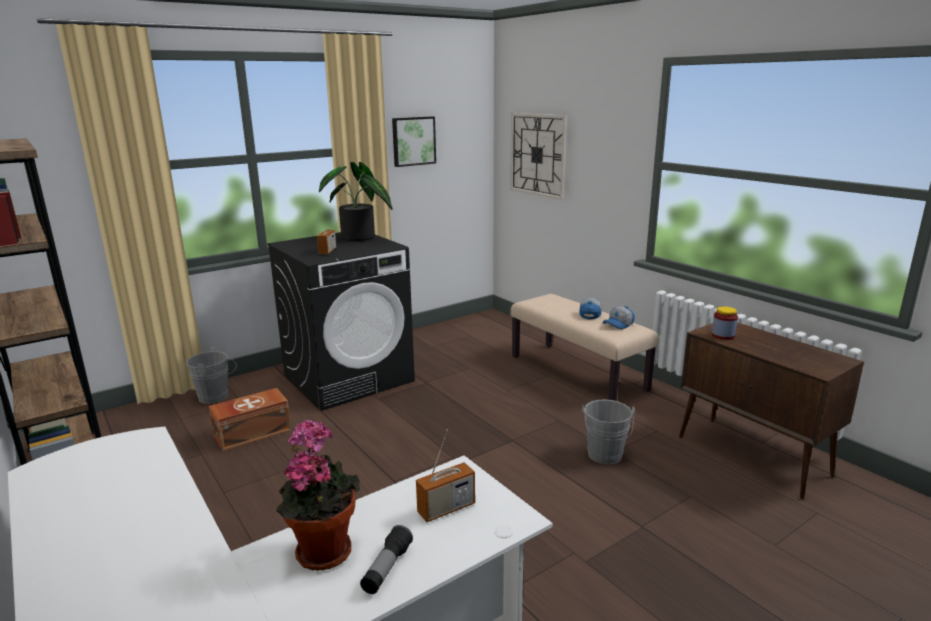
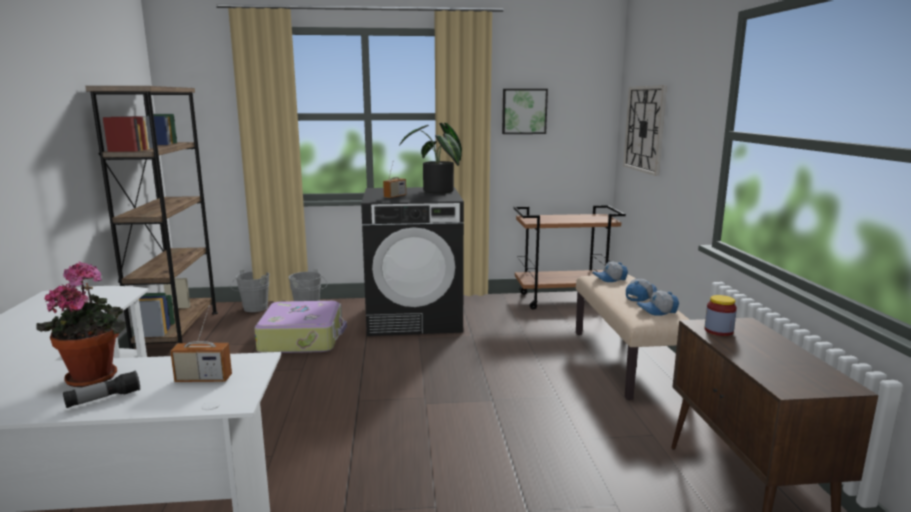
camera: 30 degrees right, 5 degrees down
(251, 433) = (302, 338): brown storage box -> suitcase
(468, 325) = (564, 300): none -> brown cart
(546, 301) = (610, 279): none -> cap
(605, 457) = (565, 440): grey bucket -> grey bucket (253, 309)

